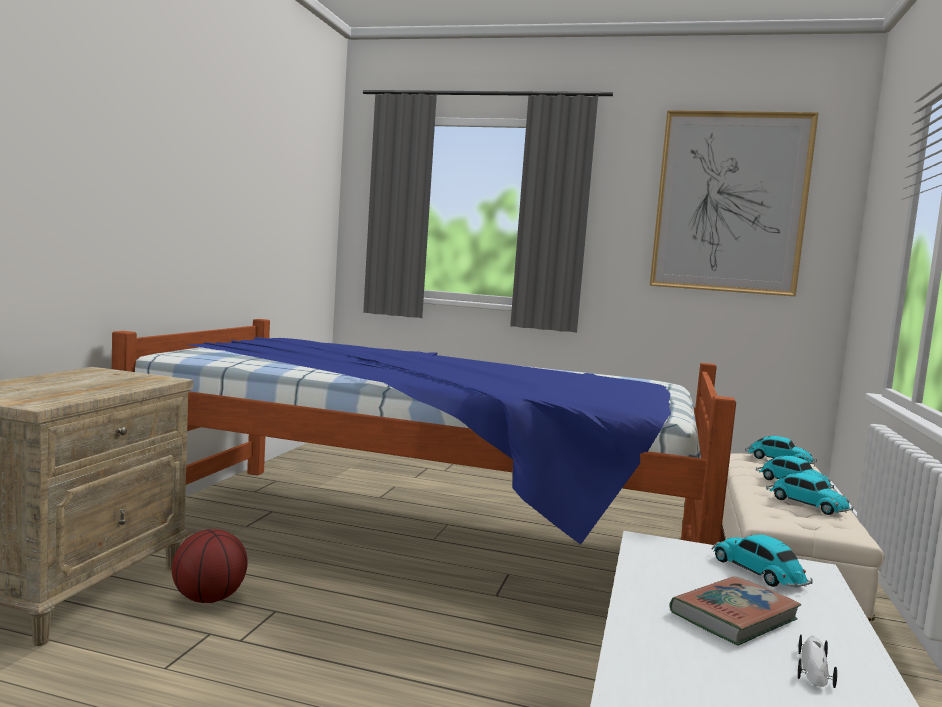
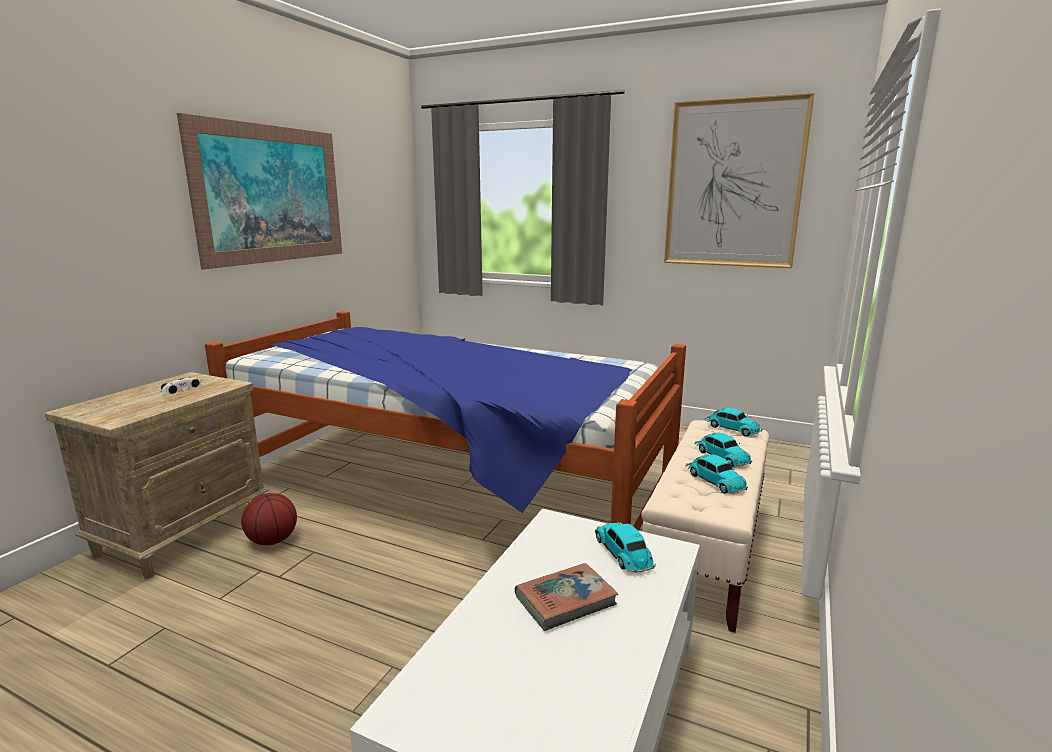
camera: 10 degrees right, 10 degrees up
(204, 158) = (271, 194): none -> picture
(813, 667) = (591, 654): toy car -> toy car (182, 389)

